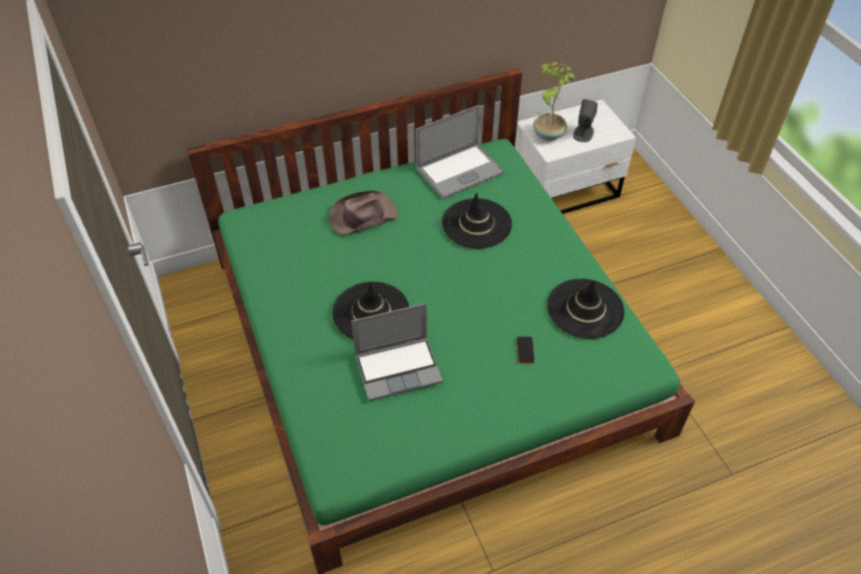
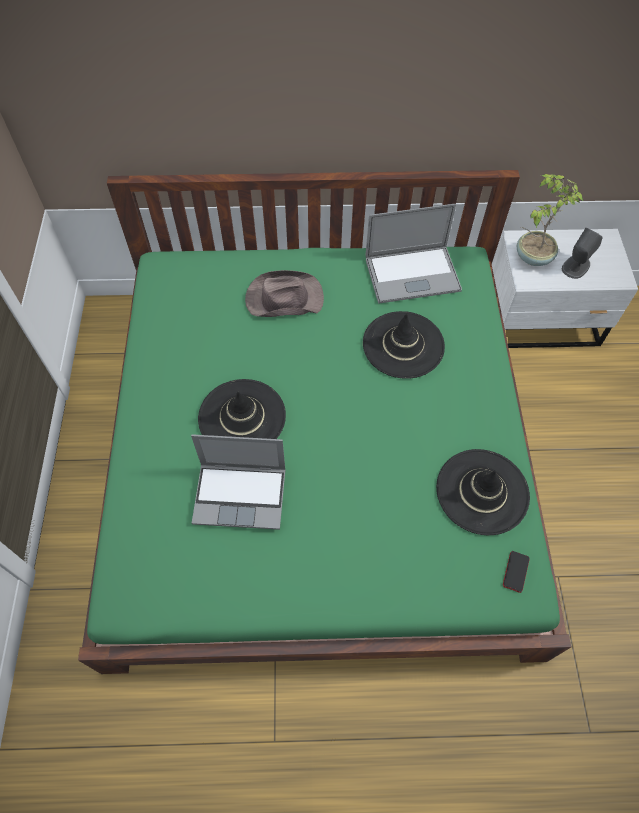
camera: 20 degrees right, 10 degrees up
(525, 350) = (390, 520): phone -> phone (515, 571)

